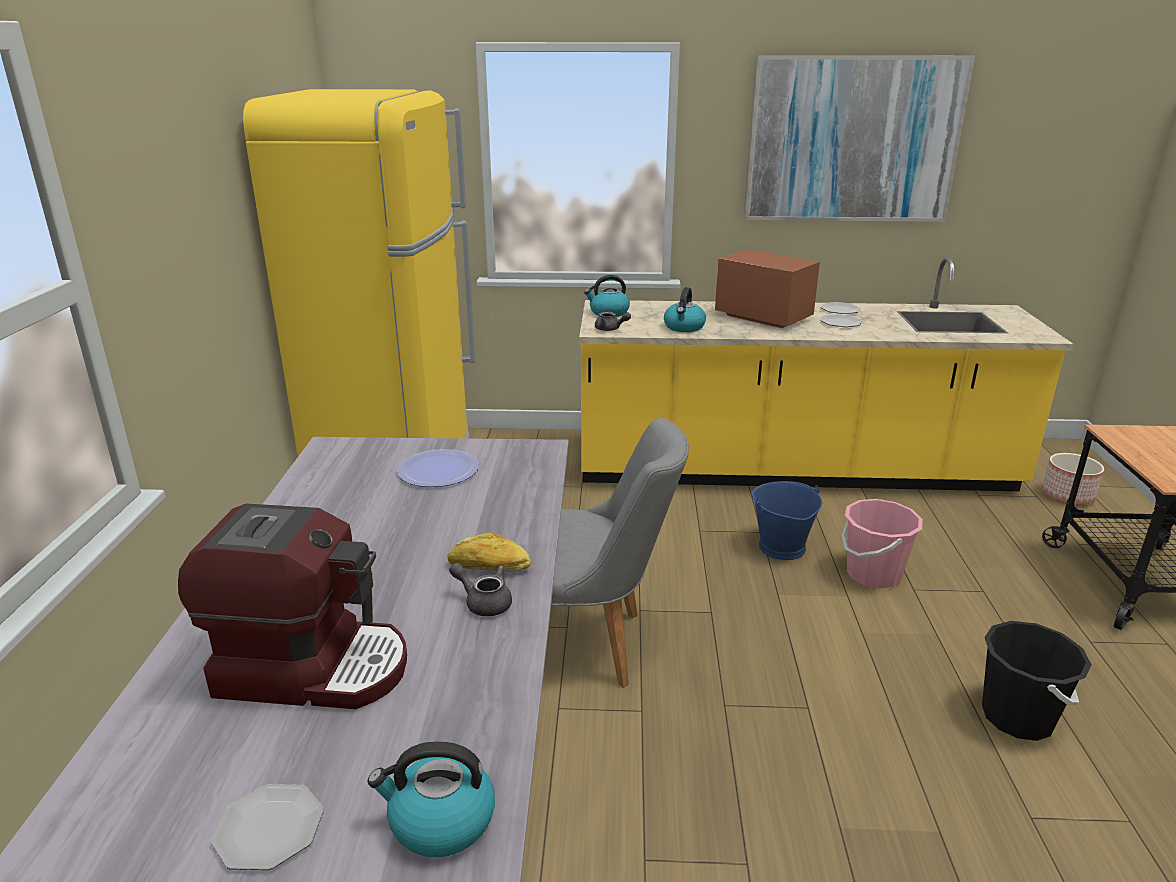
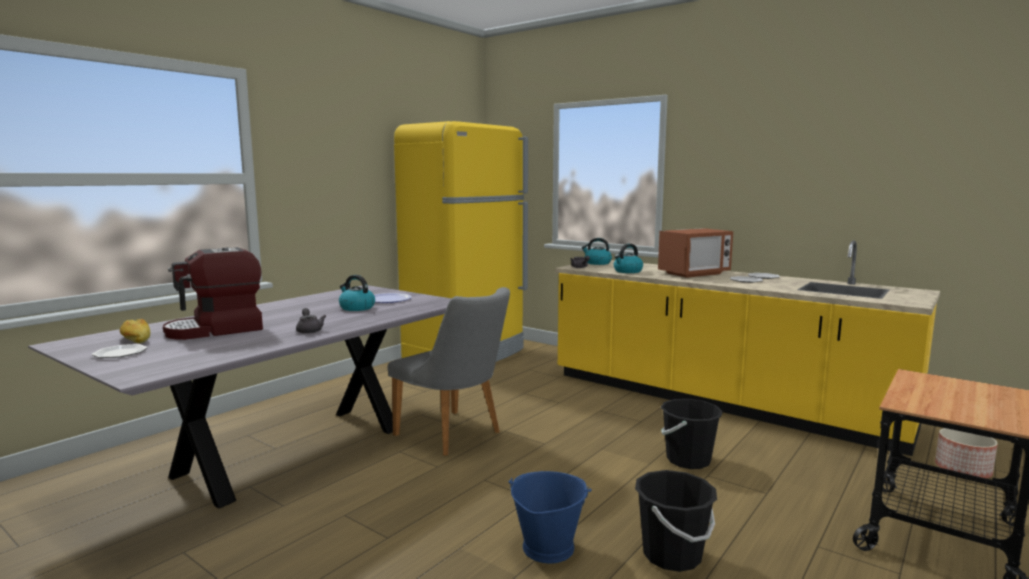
camera: 35 degrees right, 15 degrees down
(313, 667) = (216, 330): coffee machine -> coffee machine turned 105 degrees clockwise
(440, 821) = (162, 365): kettle -> kettle (356, 308)
(489, 567) = (336, 324): bread -> bread (135, 340)
(763, 317) = (694, 274): microwave -> microwave turned 75 degrees clockwise
(781, 547) = (642, 431): blue bucket -> blue bucket (547, 547)
(852, 140) = (788, 153): picture -> none
(873, 574) = (688, 460): pink bucket -> black bucket

